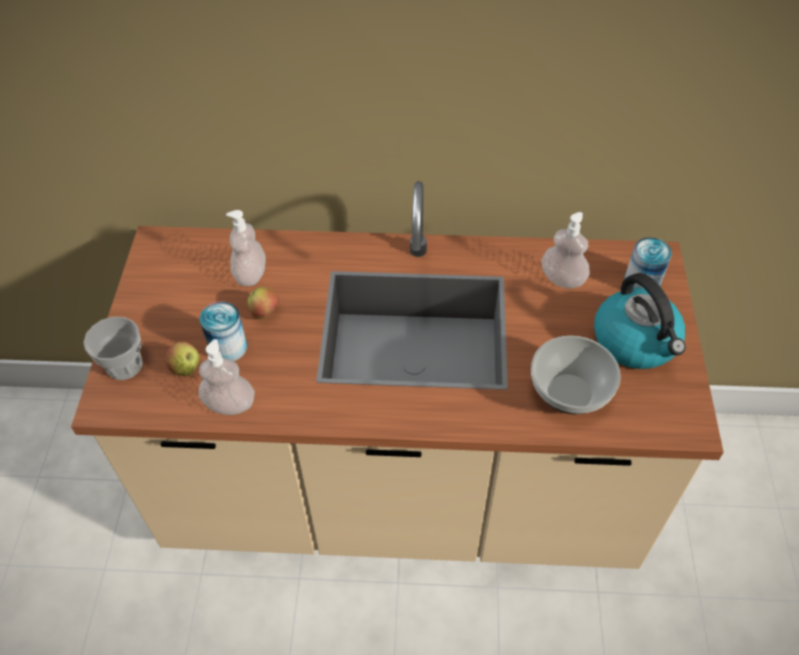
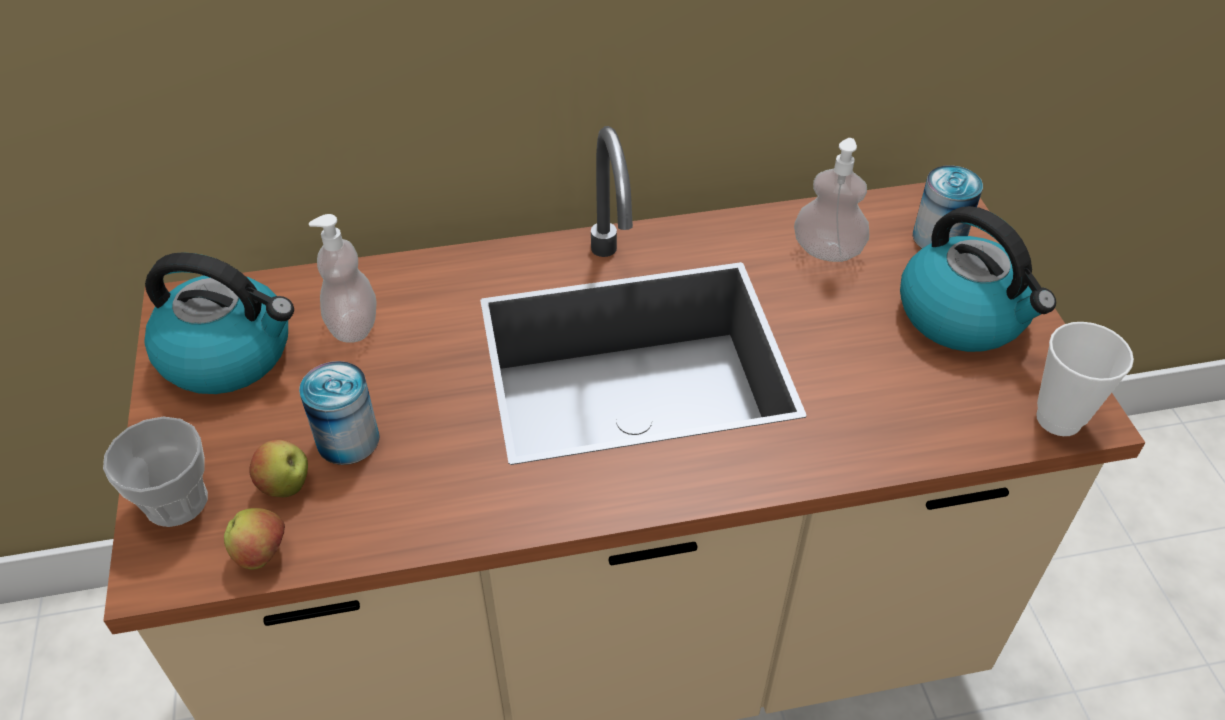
camera: 15 degrees left, 5 degrees down
(175, 279) = (229, 354): none -> kettle
(230, 404) = (377, 527): soap dispenser -> none
(265, 313) = (394, 377): apple -> apple (262, 554)
(569, 393) = (898, 404): bowl -> none
(671, 424) = (1058, 419): none -> cup

